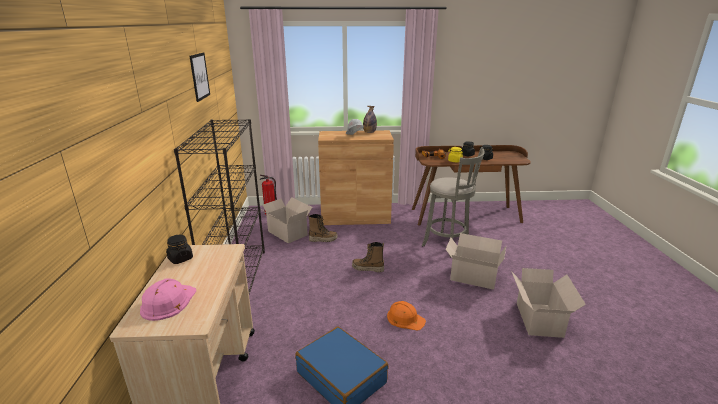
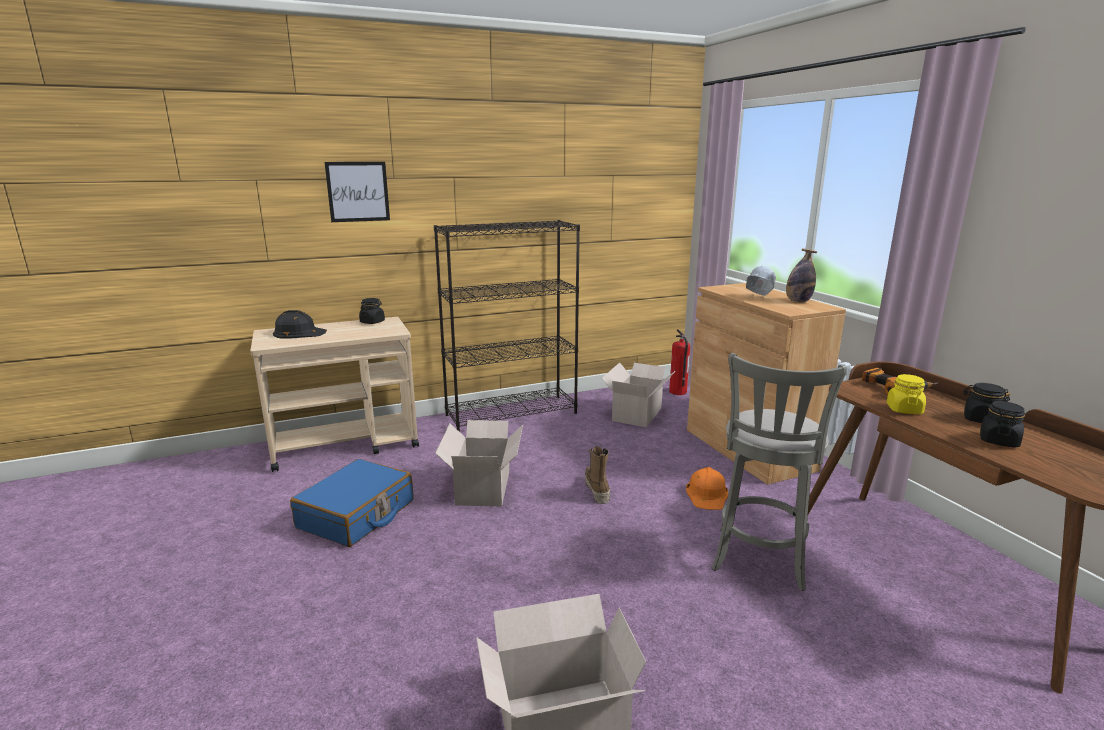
camera: 70 degrees right, 5 degrees down
(168, 302) = (299, 333): pink hard hat -> black hard hat
(199, 76) = (556, 166): picture -> picture (358, 191)
(323, 239) = (646, 440): boot -> none
(405, 318) = (487, 543): orange hard hat -> orange hard hat (707, 494)
(472, 276) = (662, 606): cardboard box -> cardboard box (484, 486)

